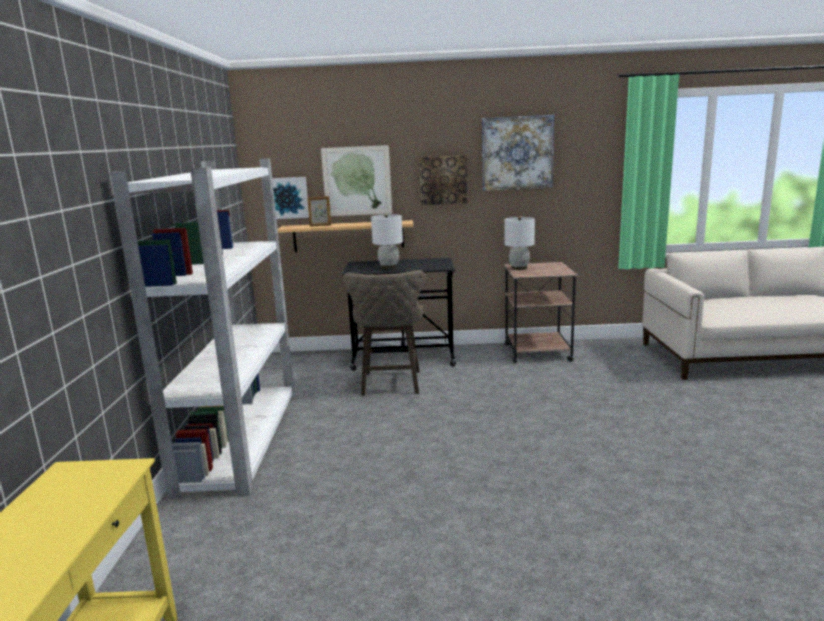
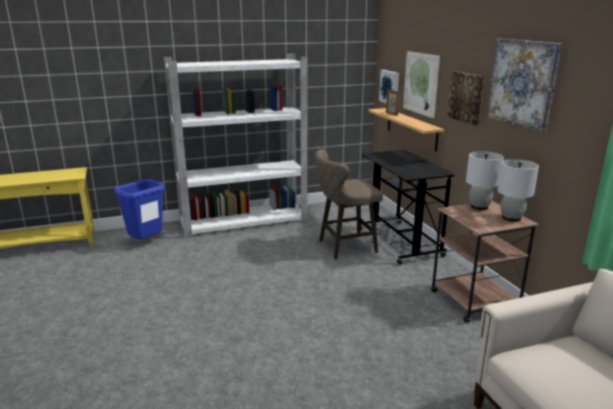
camera: 70 degrees right, 5 degrees up
(227, 540) = (146, 243): none -> blue trash can
(388, 267) = (395, 161): white table lamp -> white table lamp (511, 218)

